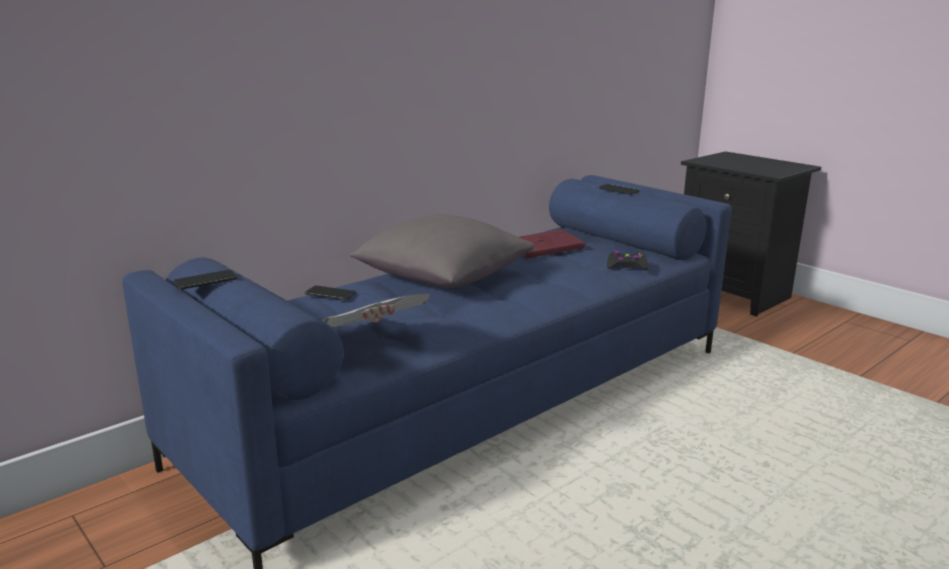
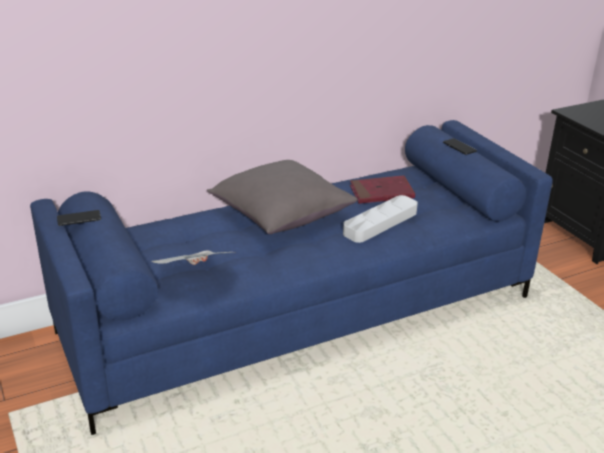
camera: 15 degrees right, 10 degrees up
(330, 294) = (186, 222): phone -> none
(563, 272) = (380, 223): none -> grey tray
(626, 266) = (438, 224): black game controller -> none

